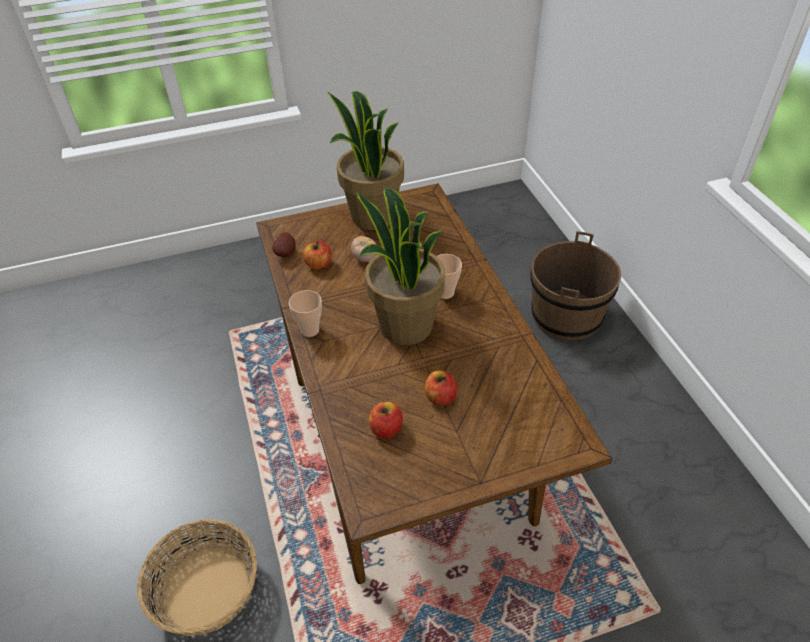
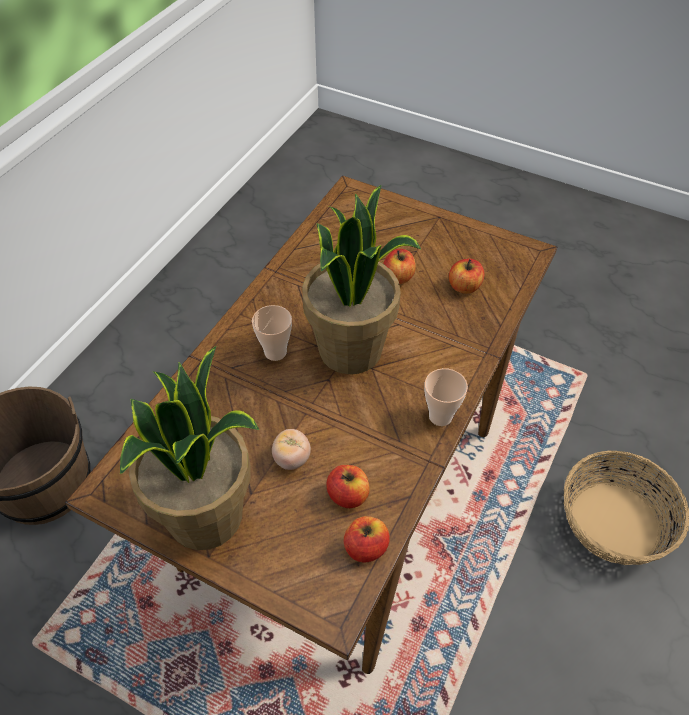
camera: 135 degrees left, 5 degrees up
(287, 253) = (365, 547): potato -> apple

